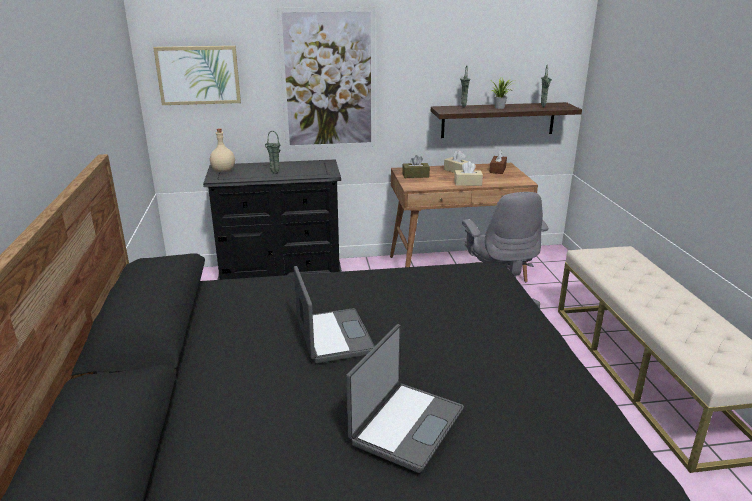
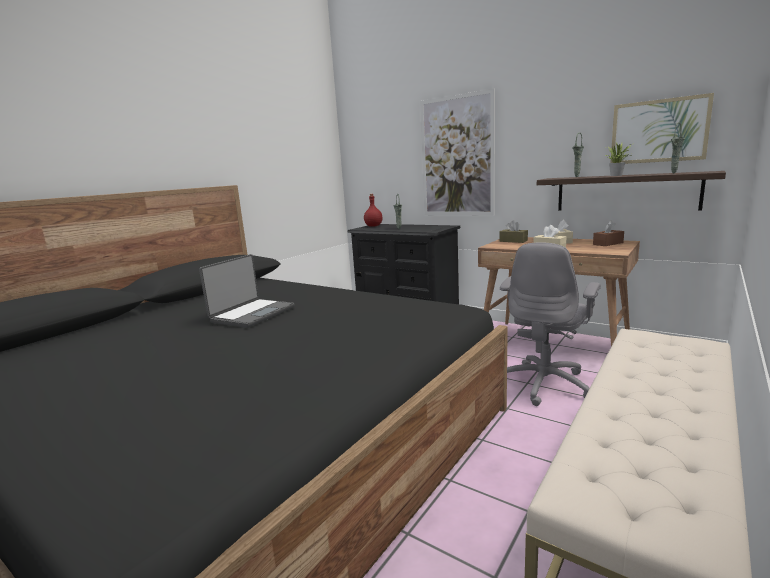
camera: 45 degrees right, 10 degrees down
(198, 75) = (372, 157): picture -> picture (658, 131)
(223, 171) = (373, 226): beige bottle -> red bottle
(405, 425) = (152, 363): laptop -> none

